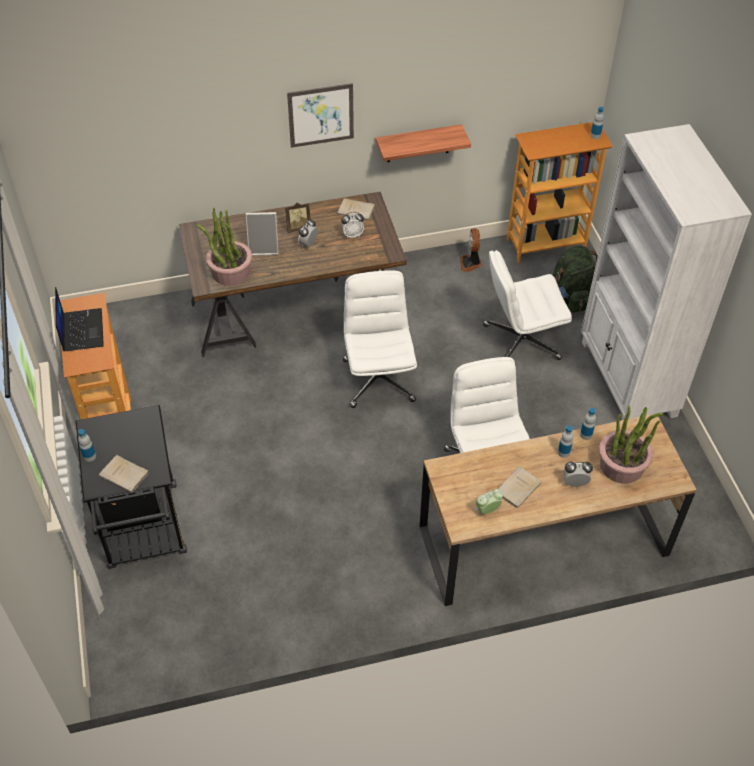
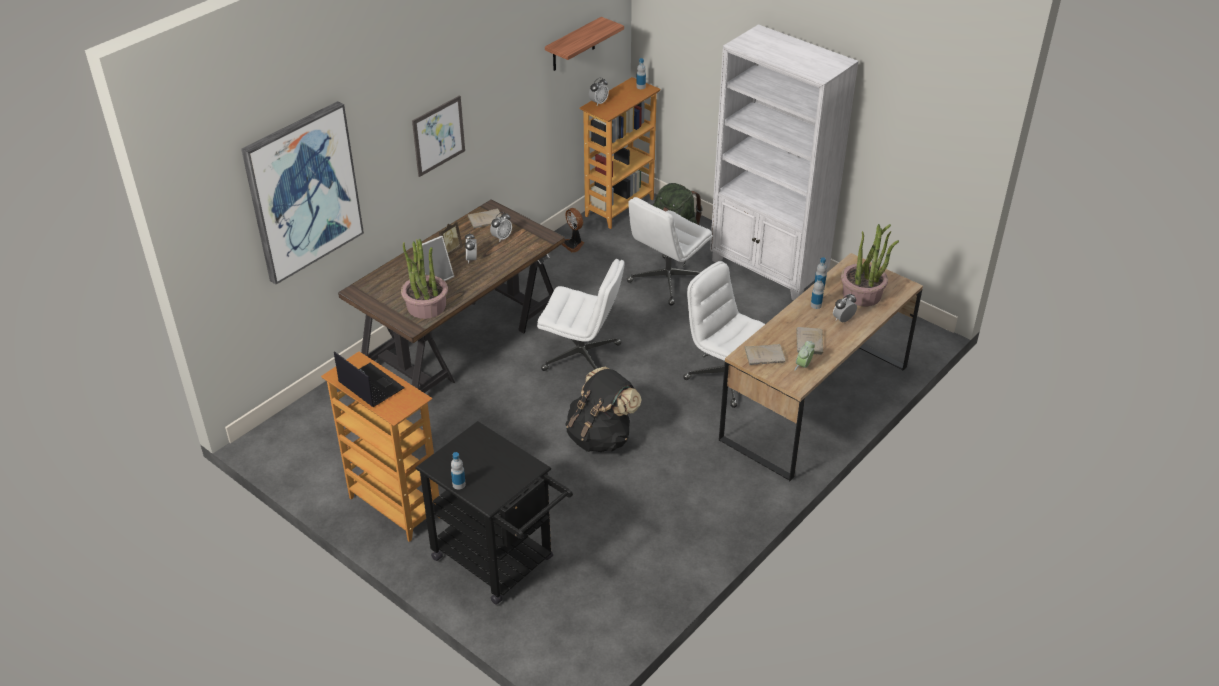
camera: 35 degrees left, 10 degrees down
(125, 475) = (506, 481): beige book -> beige book (766, 356)
(145, 125) = (303, 192): none -> picture
(324, 465) = (601, 437): none -> black backpack
(378, 379) = (583, 357): white office chair -> white office chair turned 150 degrees clockwise
(418, 143) = (511, 141): shelf -> shelf (573, 45)
(538, 136) = (598, 102): none -> alarm clock

